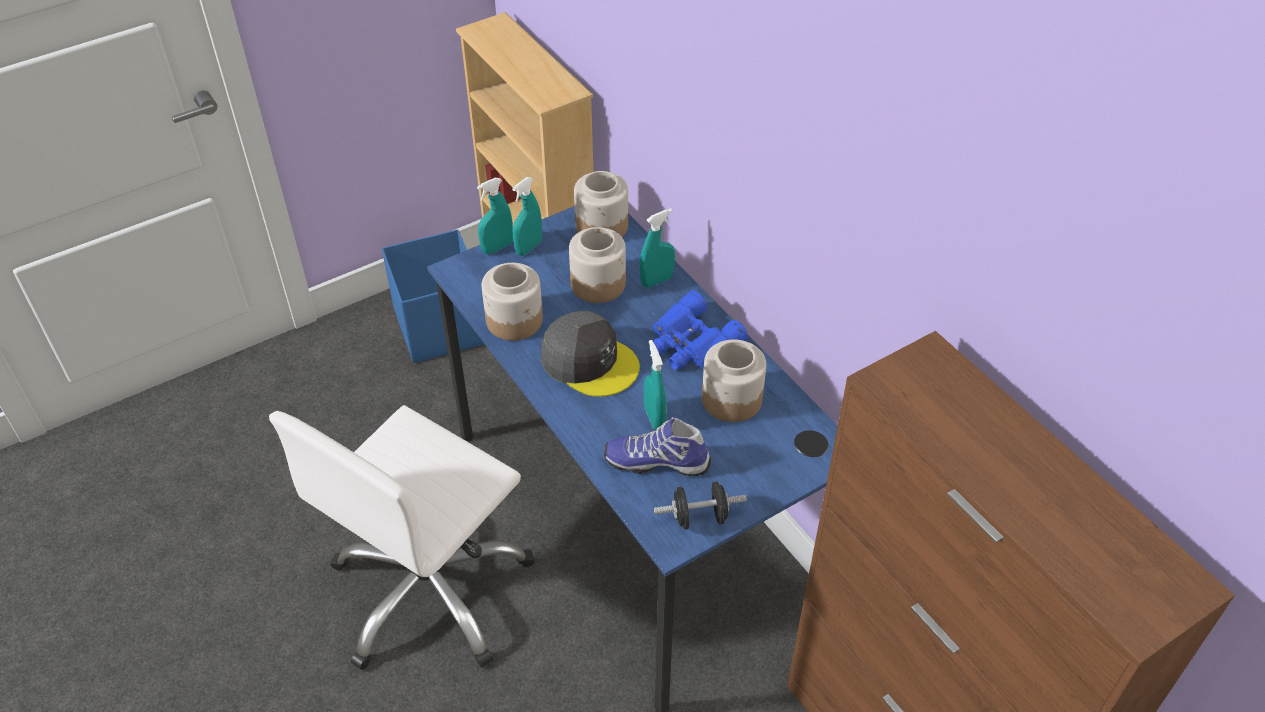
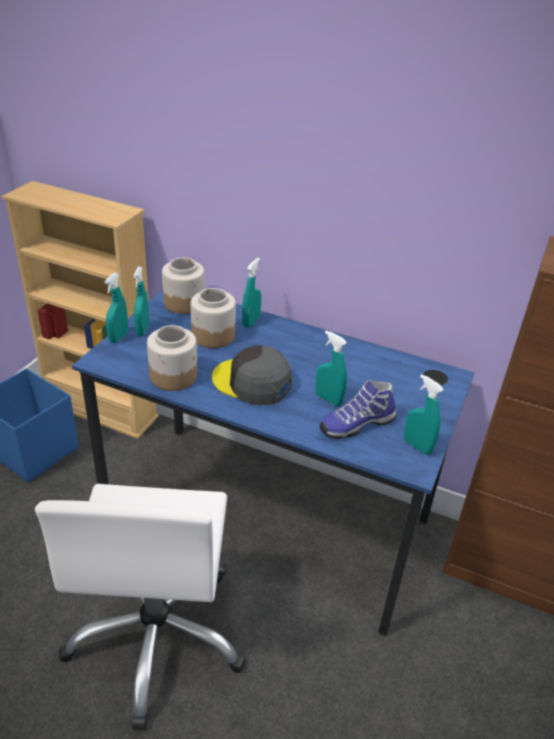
camera: 35 degrees left, 10 degrees down
(589, 361) = (252, 382): grey cap -> grey cap turned 150 degrees counterclockwise
(691, 343) = (308, 349): blue binoculars -> none
(699, 517) = (417, 446): black dumbbell -> turquoise spray bottle
(731, 399) = (364, 371): jar -> none

